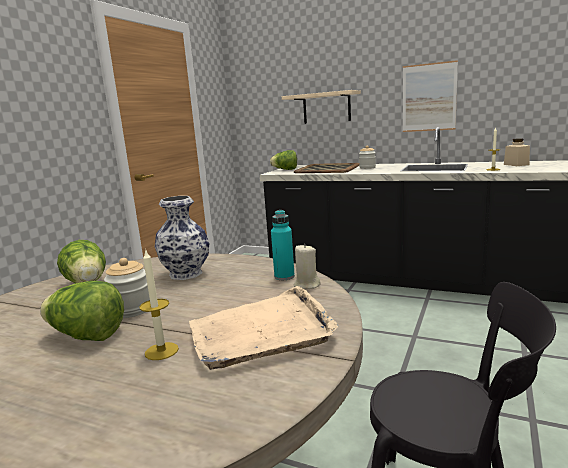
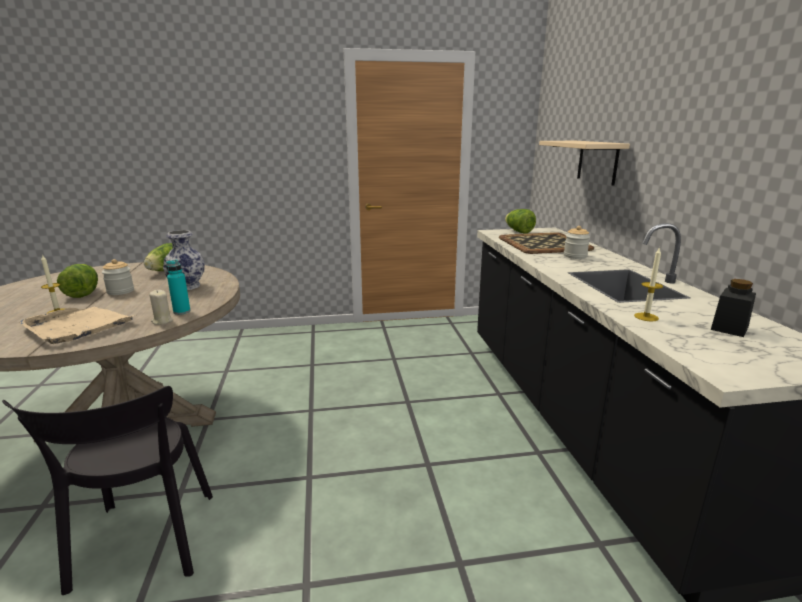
camera: 55 degrees right, 5 degrees up
(429, 97) = (698, 170): picture -> none
(516, 164) = (729, 328): beige jar -> black jar

